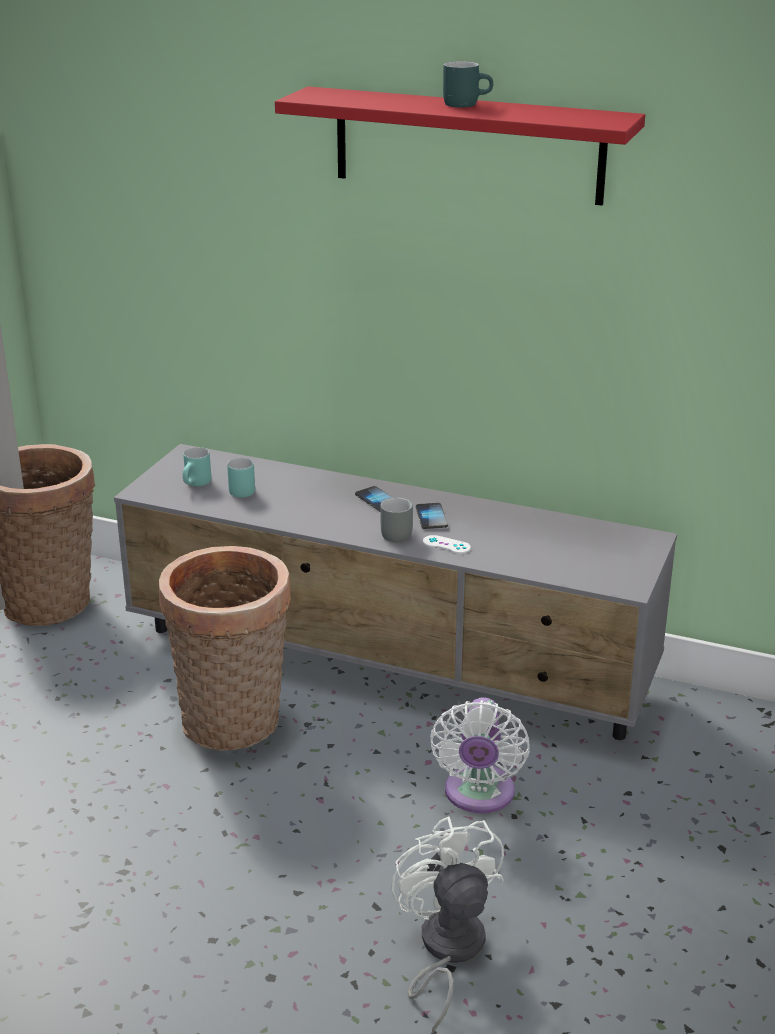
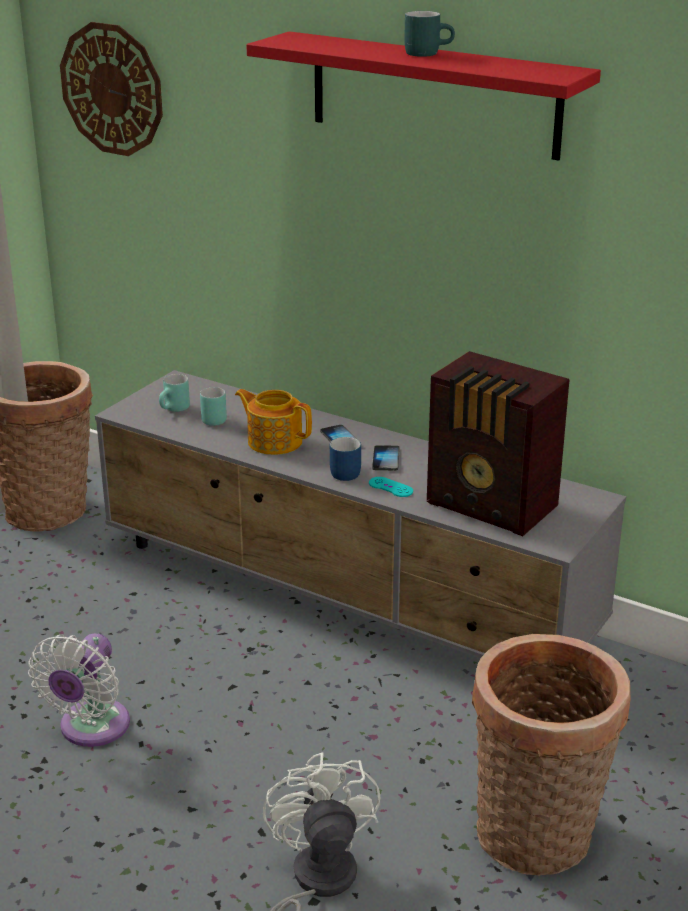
camera: 10 degrees right, 0 degrees up
(104, 153) = (112, 89): none -> wall clock
(233, 725) = (180, 643): basket -> basket (537, 840)
(312, 508) = (274, 441): none -> teapot
(395, 533) = (345, 471): grey mug -> blue mug
(446, 545) = (390, 487): white game controller -> turquoise game controller
(478, 795) = (393, 736): white fan -> white fan (91, 729)
(554, 555) = (493, 507): none -> radio

